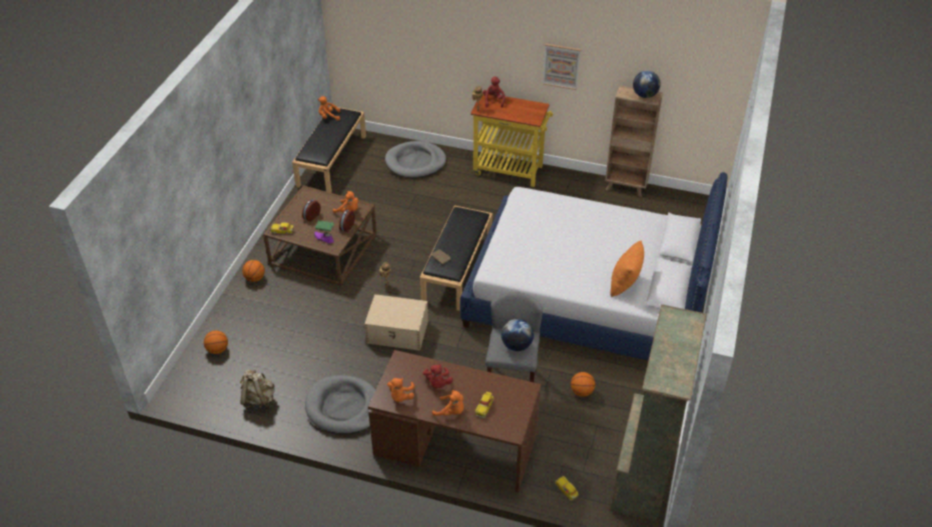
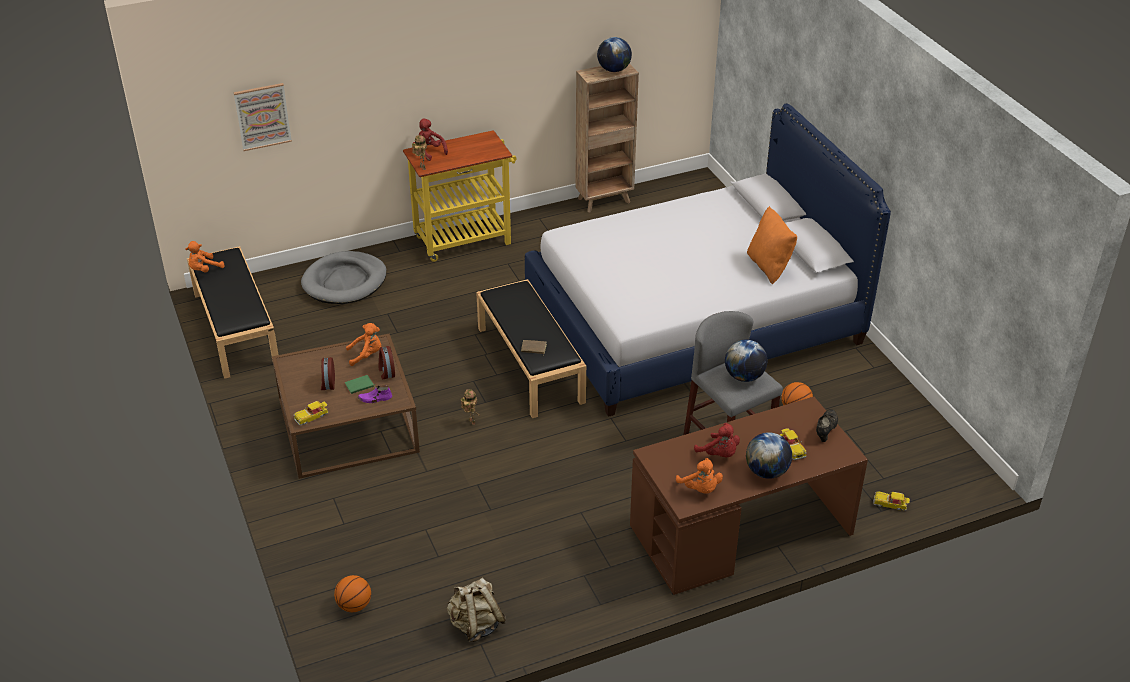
camera: 40 degrees left, 5 degrees down
(255, 278) = (301, 503): basketball -> none
(344, 407) = (582, 570): grey dog bed -> none
(398, 332) = (545, 461): beige storage box -> none
(451, 411) = (767, 471): orange plush toy -> globe
(519, 410) = (825, 430): none -> black shoe
(561, 66) = (501, 73): picture -> picture (262, 116)
(642, 478) = (938, 451): green bookcase -> none

